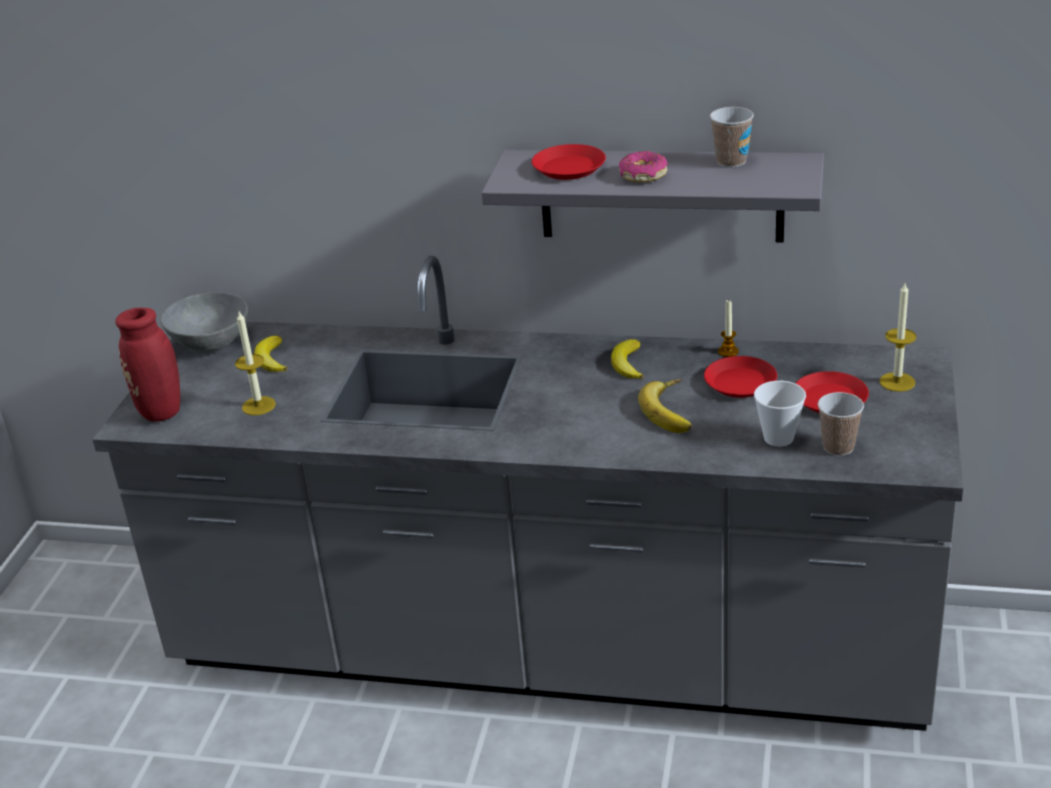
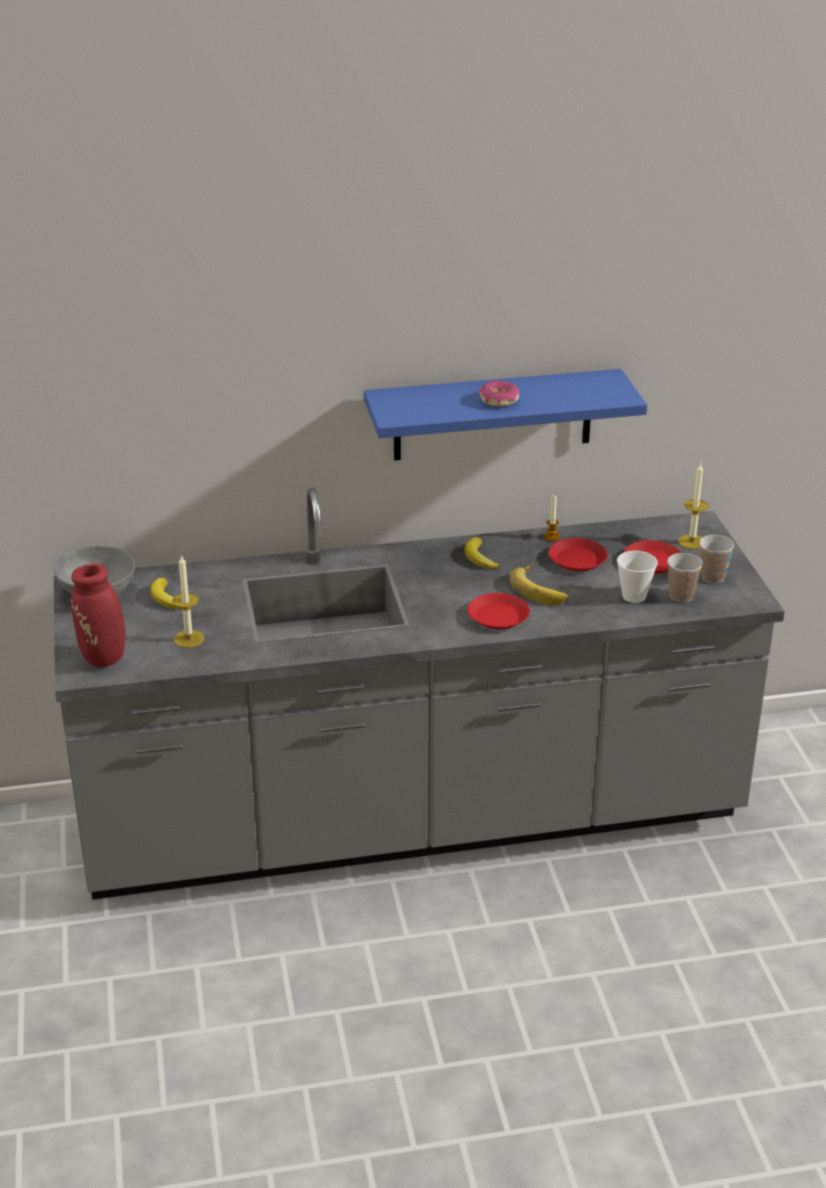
camera: 25 degrees left, 0 degrees up
(569, 168) = (434, 400): red plate -> red plate (498, 616)
(661, 195) = (493, 415): grey shelf -> blue shelf
(731, 161) = (558, 382): cup -> cup (712, 577)

